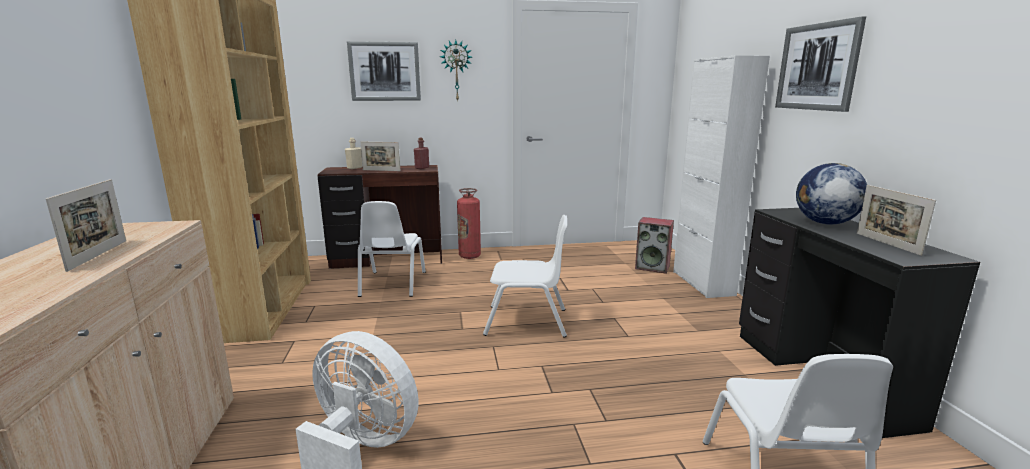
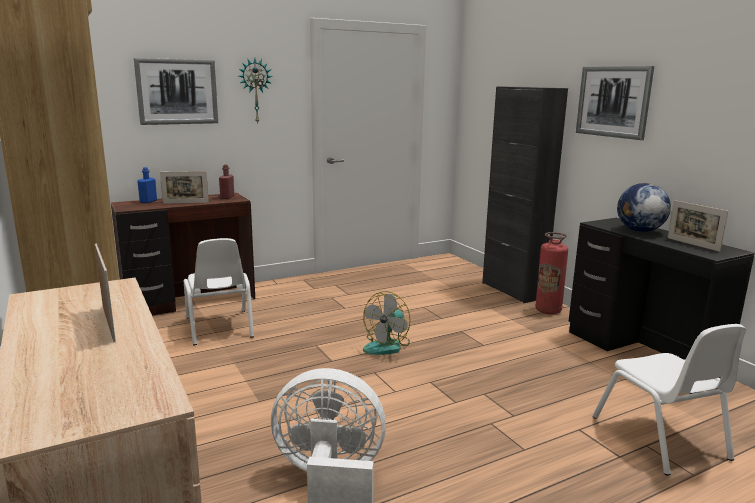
camera: 20 degrees left, 0 degrees up
(354, 168) = (148, 201): beige bottle -> blue bottle
(469, 256) = (278, 288): fire extinguisher -> fire extinguisher (548, 310)
(527, 322) = (387, 345): white chair -> fan
(653, 267) = (462, 280): speaker -> none
(703, 283) = (513, 290): white cabinet -> black cabinet

